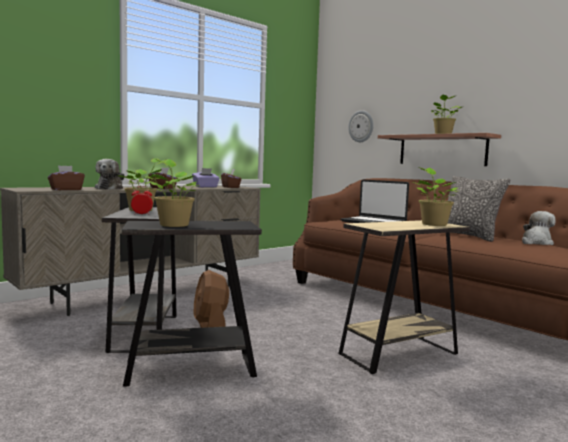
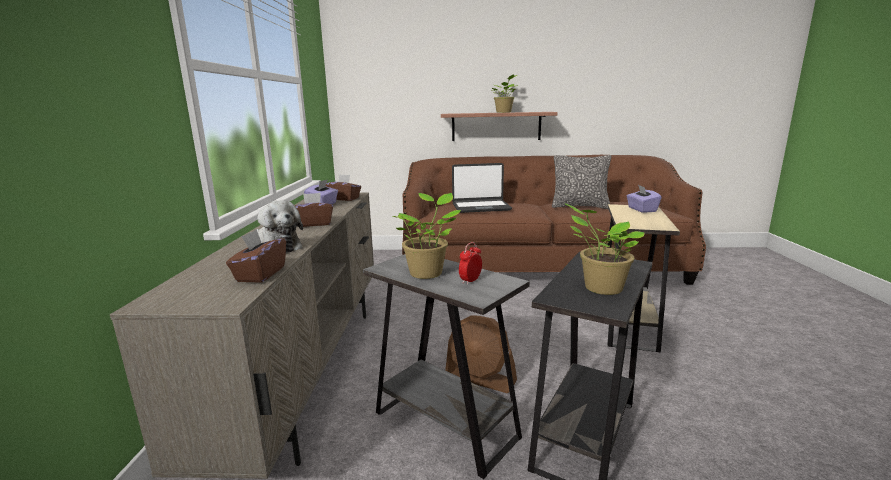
camera: 45 degrees left, 10 degrees up
(361, 126) = (398, 102): wall clock -> none
(433, 224) = (641, 209): potted plant -> purple tissue box
(536, 242) = (621, 202): plush toy -> none

